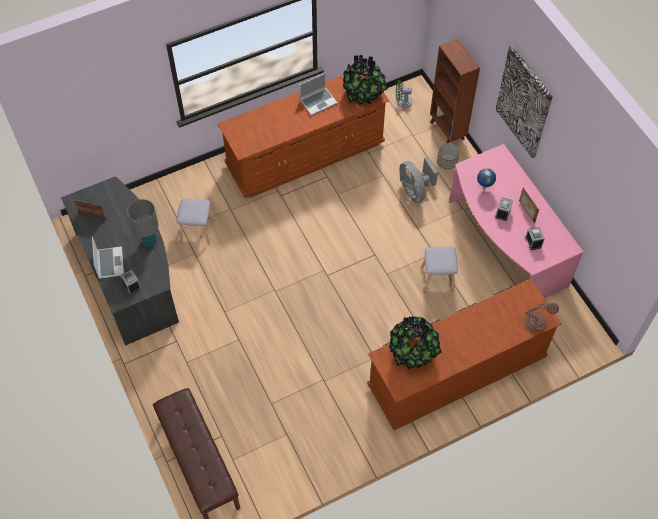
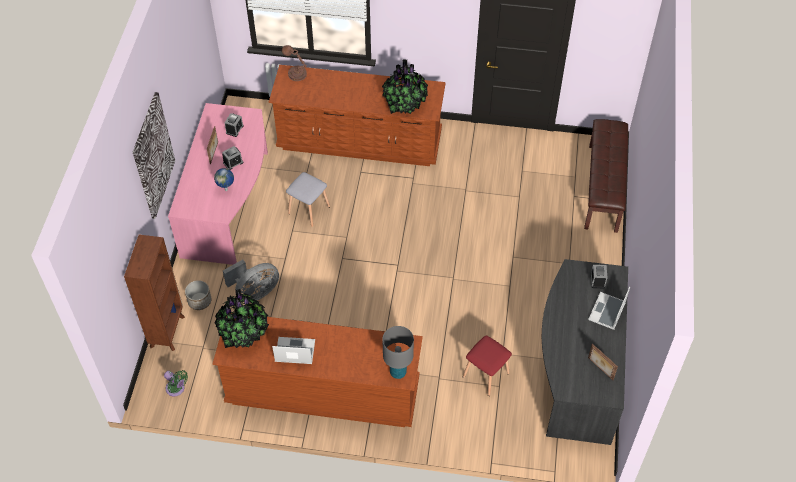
camera: 145 degrees left, 5 degrees down
(149, 241) = (558, 311): grey table lamp -> grey table lamp (398, 372)
(197, 231) = (486, 374): grey stool -> red stool
(415, 190) = (255, 292): grey fan -> grey fan turned 45 degrees clockwise

